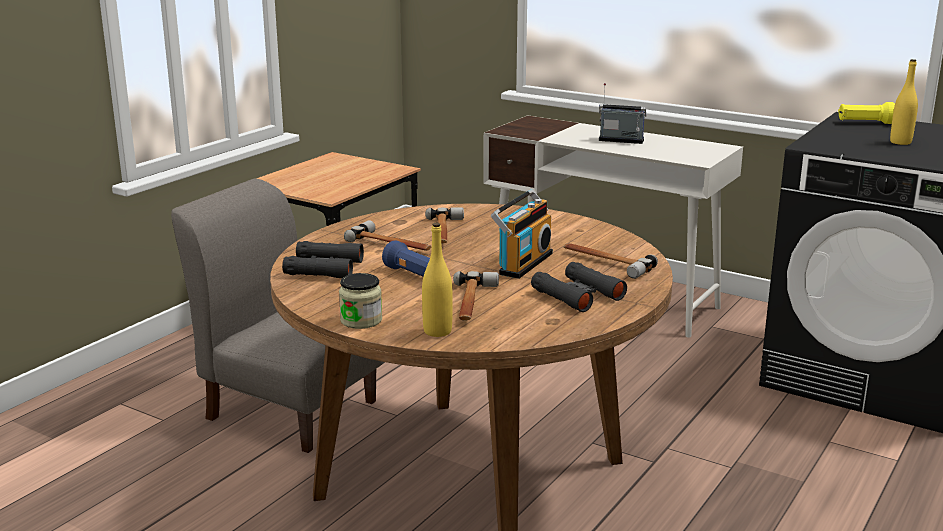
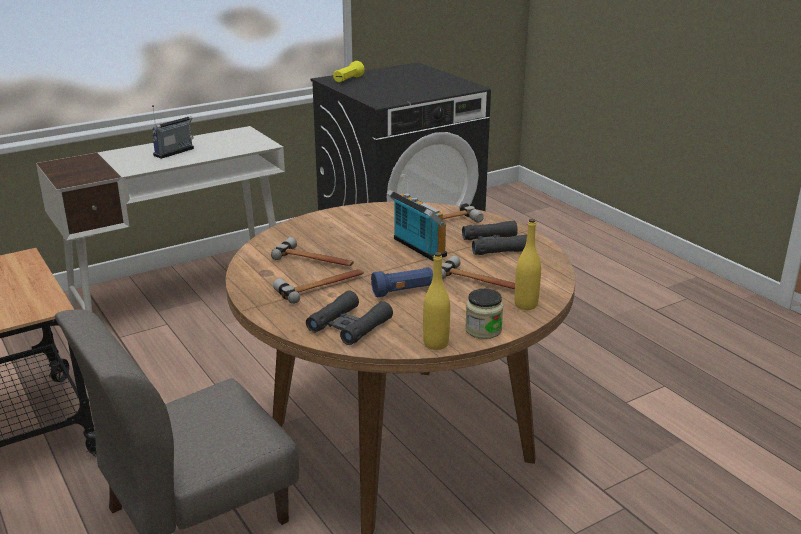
camera: 65 degrees left, 5 degrees up
(900, 142) = (401, 85): yellow bottle -> yellow bottle (436, 344)

